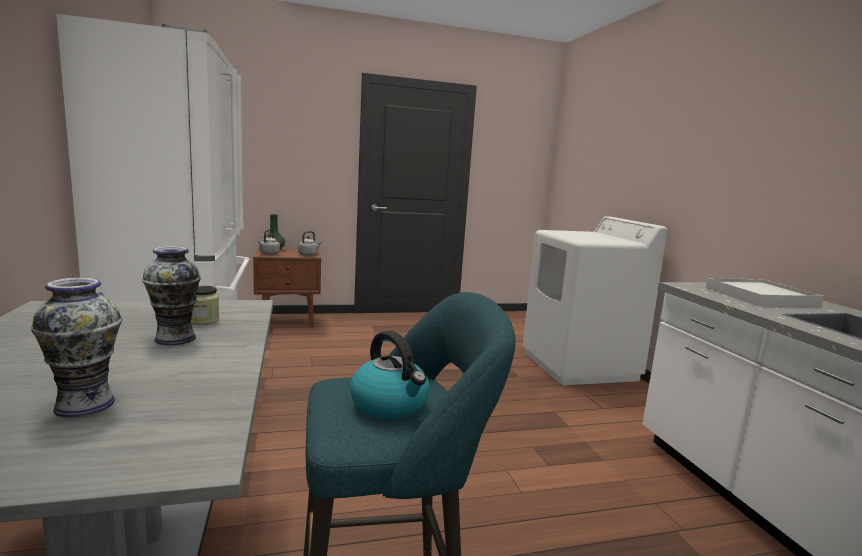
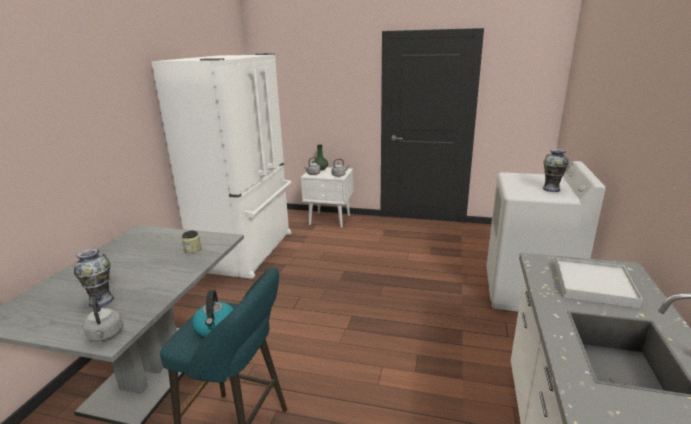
camera: 30 degrees right, 10 degrees up
(174, 453) = (105, 335): none -> grey kettle
(176, 338) = (168, 262): vase -> vase (551, 189)
(289, 321) = (330, 220): brown nightstand -> white nightstand

